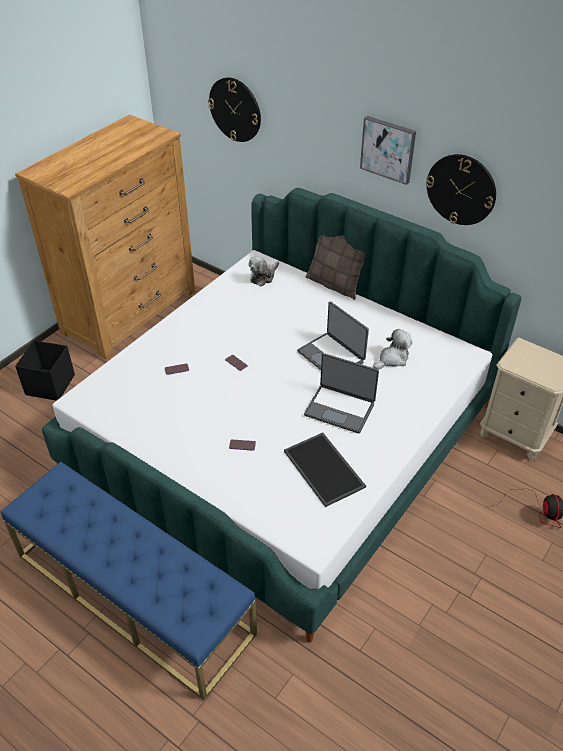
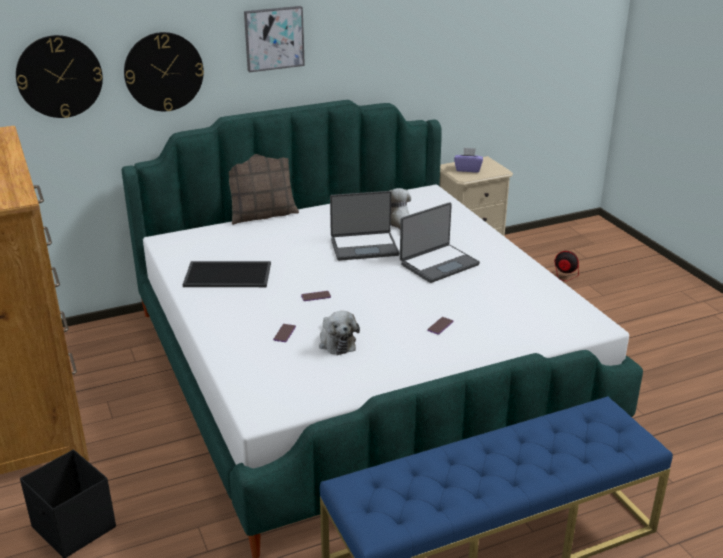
camera: 60 degrees left, 15 degrees down
(263, 276) = (198, 244): plush toy -> plush toy (336, 342)
(325, 469) = (508, 293): tray -> tray (229, 274)
(461, 189) = (355, 46): wall clock -> wall clock (163, 72)
(531, 360) = (468, 169): none -> purple tissue box

